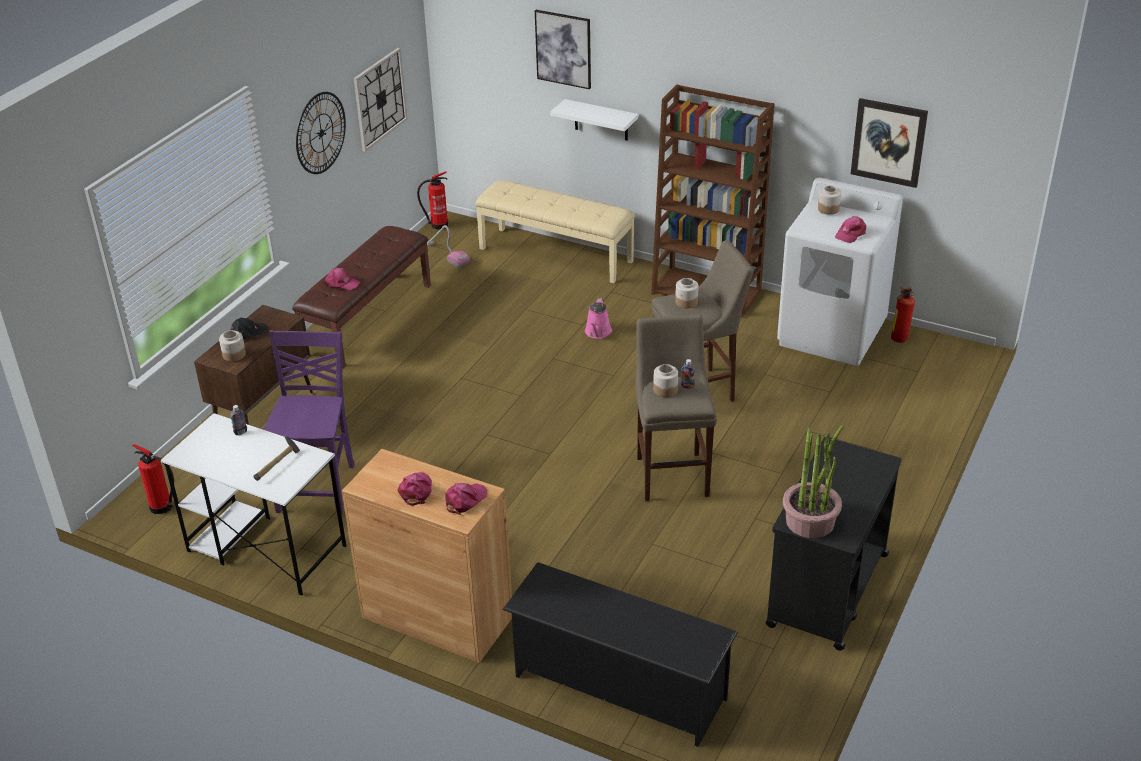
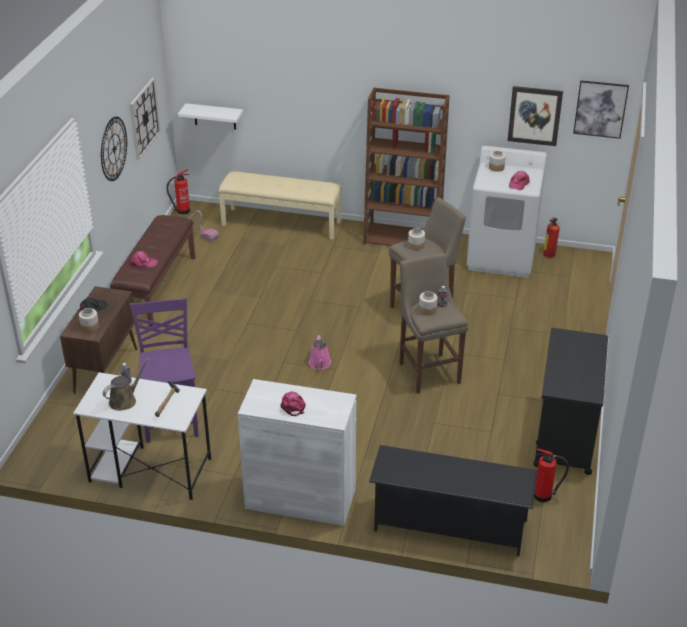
camera: 15 degrees left, 0 degrees up
(162, 508) = (55, 452): fire extinguisher -> fire extinguisher (544, 496)
(228, 453) = (125, 400): none -> brown watering can
(437, 617) = (300, 499): brown cabinet -> white cabinet
(465, 500) = (331, 406): pink cap -> none
(563, 49) = (282, 68): picture -> picture (600, 109)
(598, 332) = (335, 277): pink watering can -> pink watering can (320, 364)
(601, 120) = (312, 119): white shelf -> white shelf (215, 116)
(810, 521) = (565, 386): potted plant -> none

